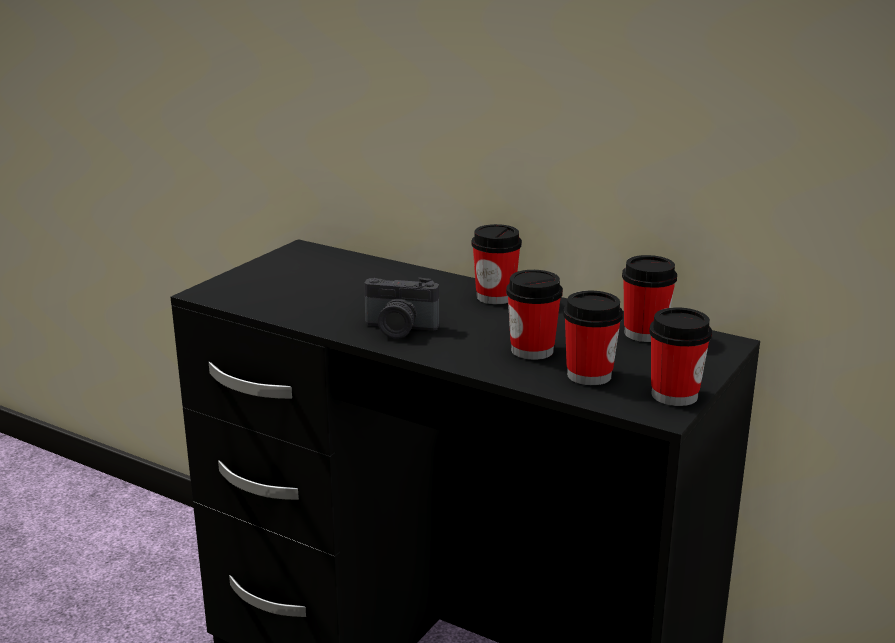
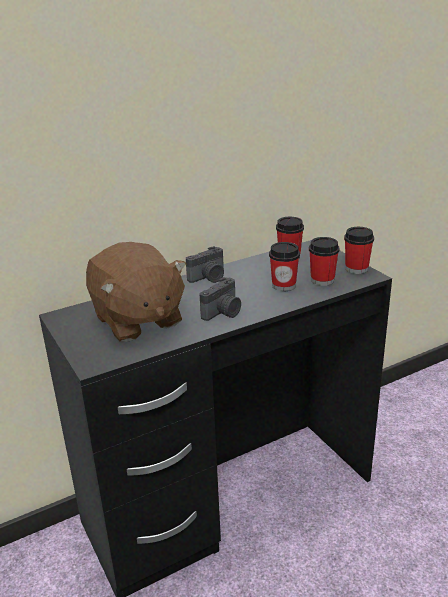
camera: 60 degrees left, 5 degrees up
(329, 287) = (137, 320): none -> brown plush toy
(495, 297) = (209, 278): cup -> camera

